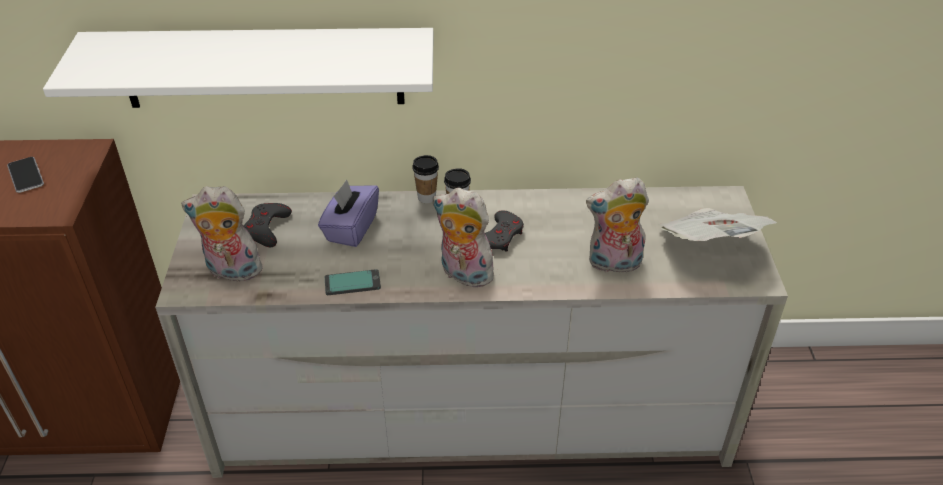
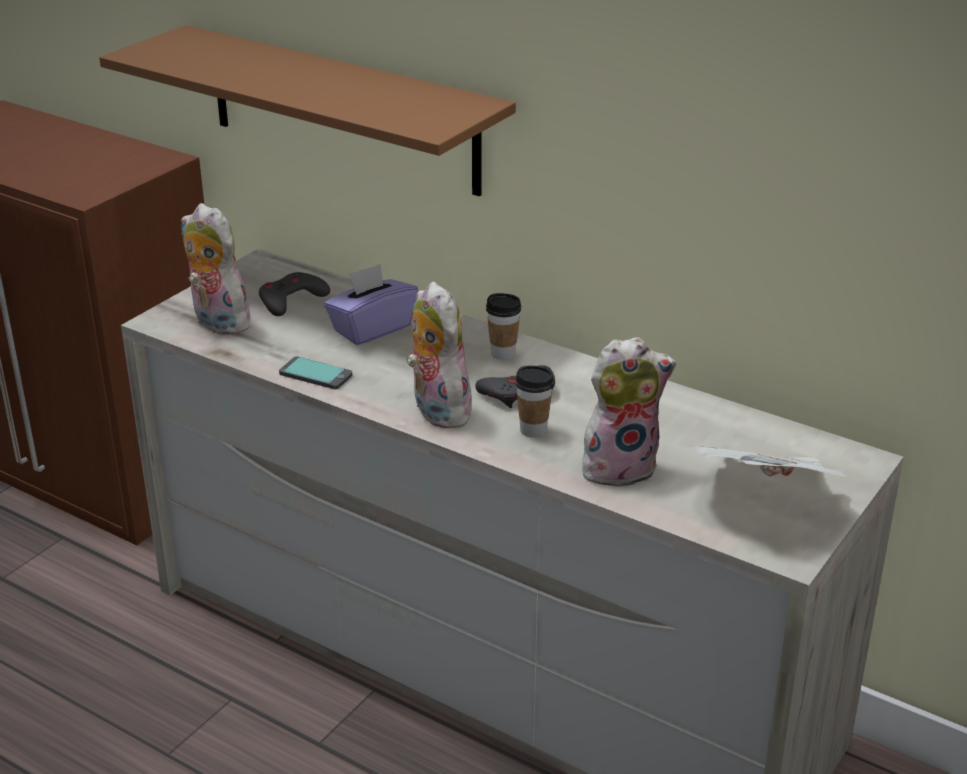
camera: 35 degrees right, 10 degrees down
(26, 175) = (94, 162): phone -> none
(262, 68) = (342, 110): white shelf -> brown shelf
(426, 197) = (485, 330): cup -> cup (533, 430)
(613, 264) = (620, 467): plush toy -> plush toy turned 135 degrees clockwise

